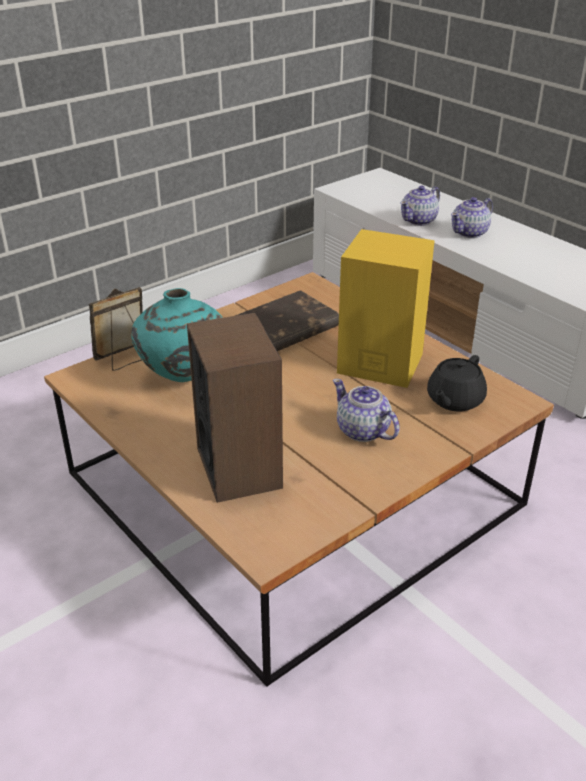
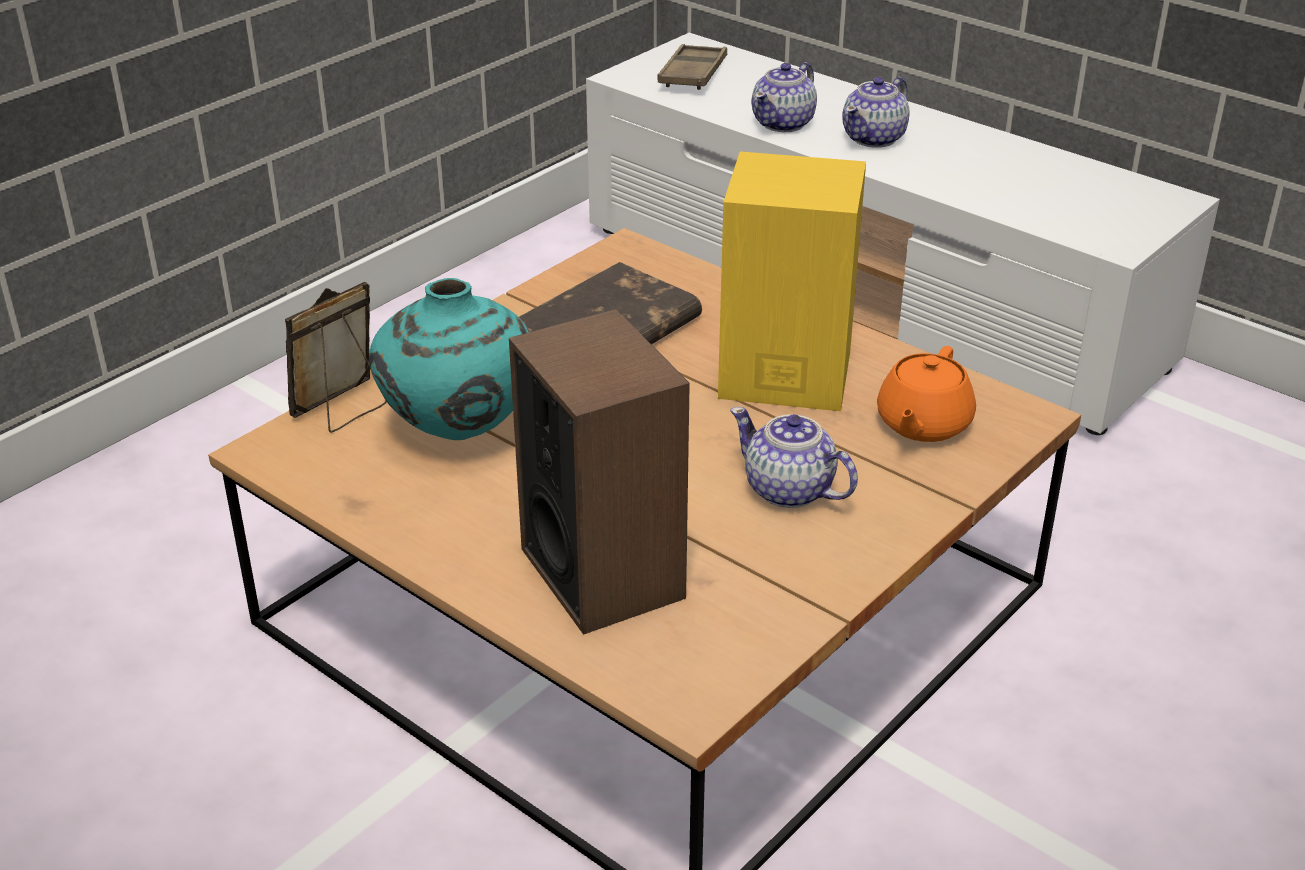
camera: 10 degrees left, 0 degrees up
(375, 190) = (693, 74): none -> brown tray
(454, 400) = (922, 424): black teapot -> orange teapot

